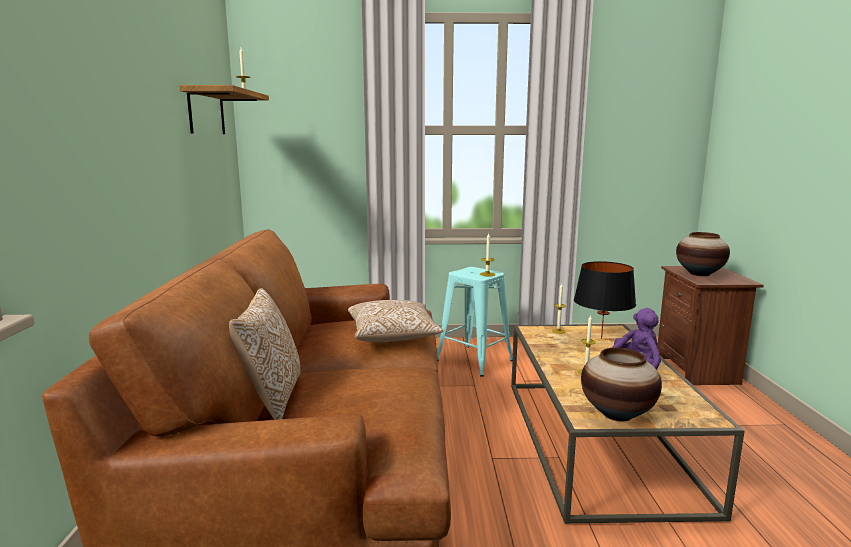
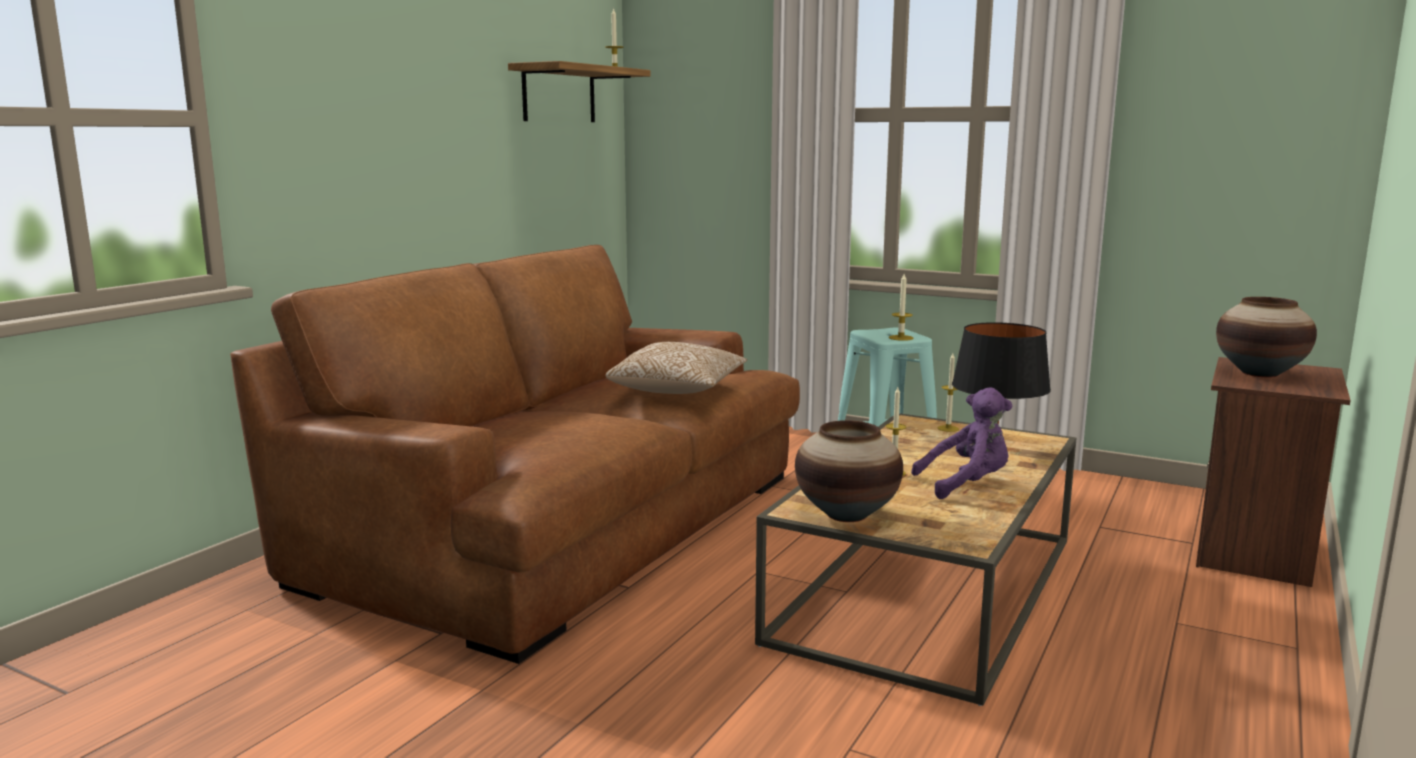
camera: 30 degrees right, 0 degrees up
(271, 398) = (475, 421): pillow -> none

